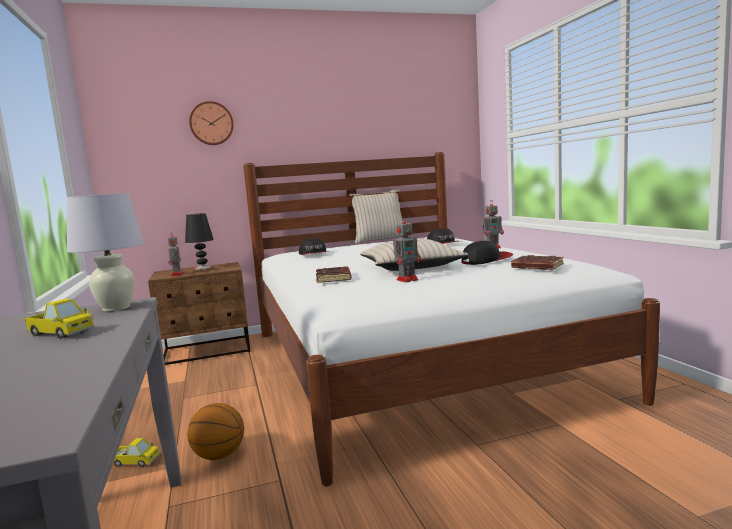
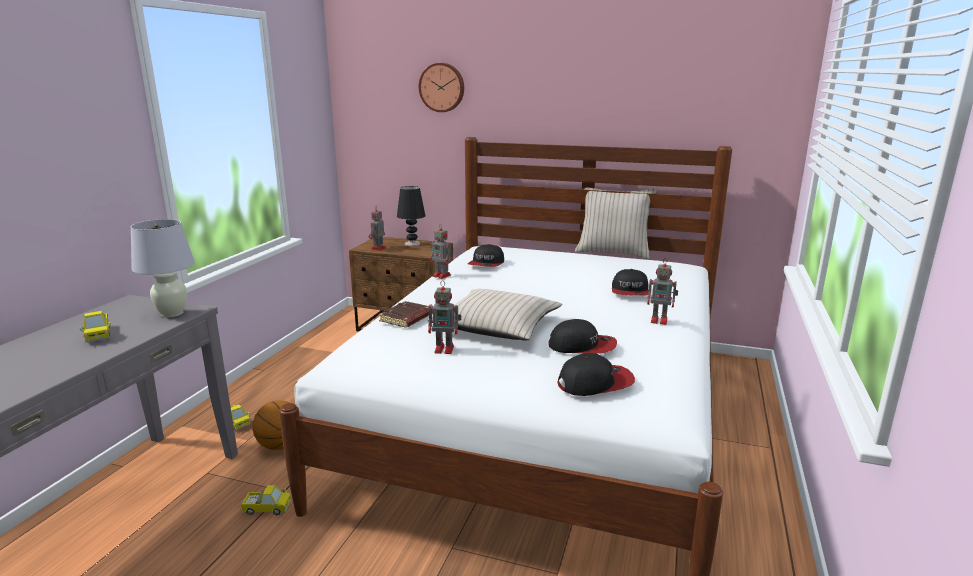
camera: 35 degrees right, 10 degrees up
(285, 497) = (267, 508): none -> toy truck
(295, 264) = (442, 276): none -> toy robot
(536, 267) = (595, 383): brown book -> cap

